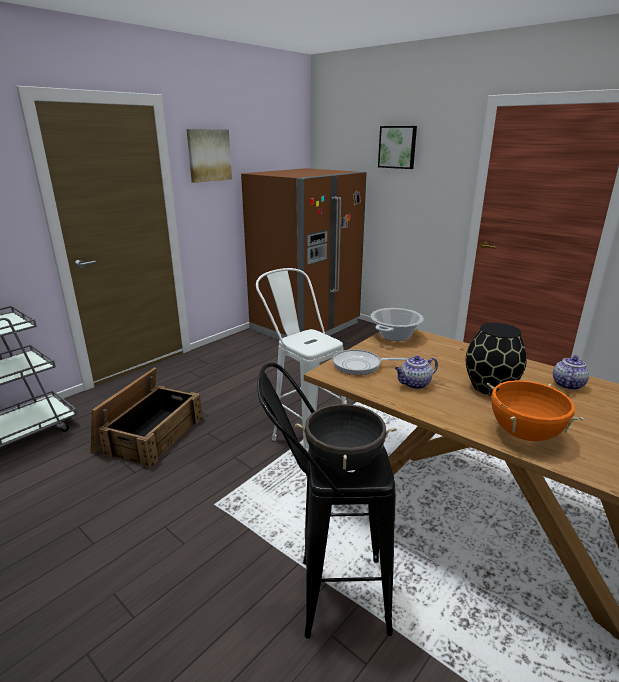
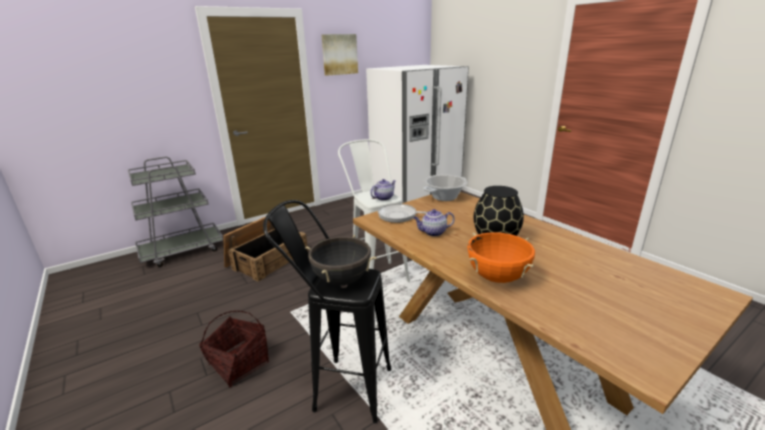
camera: 15 degrees right, 0 degrees up
(174, 591) = (238, 364): none -> basket
(305, 326) = (415, 193): brown fridge -> white fridge
(397, 147) = (495, 44): picture -> none
(567, 384) = (568, 245): teapot -> teapot (384, 198)

